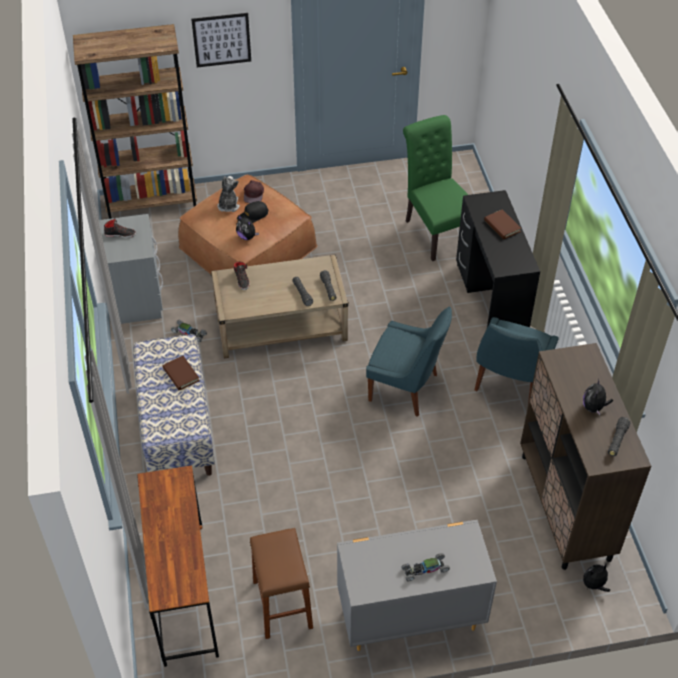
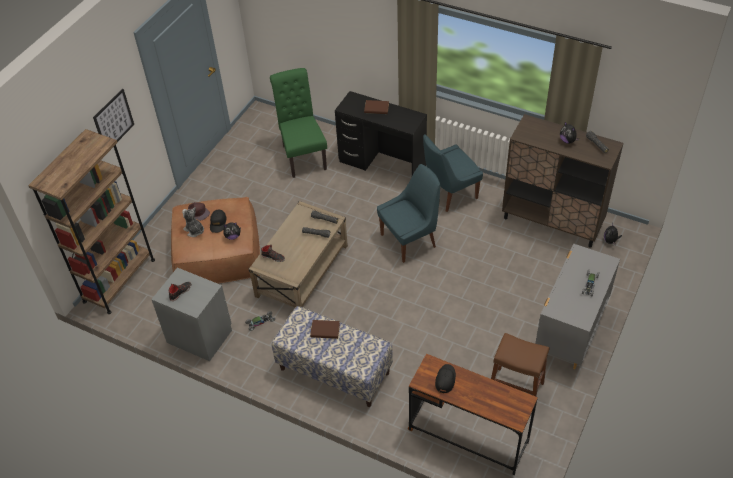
camera: 50 degrees left, 0 degrees up
(169, 501) = (445, 379): none -> black cap
(435, 231) = (302, 155): green chair -> green chair turned 60 degrees clockwise
(509, 383) = (449, 193): blue chair -> blue chair turned 90 degrees clockwise

